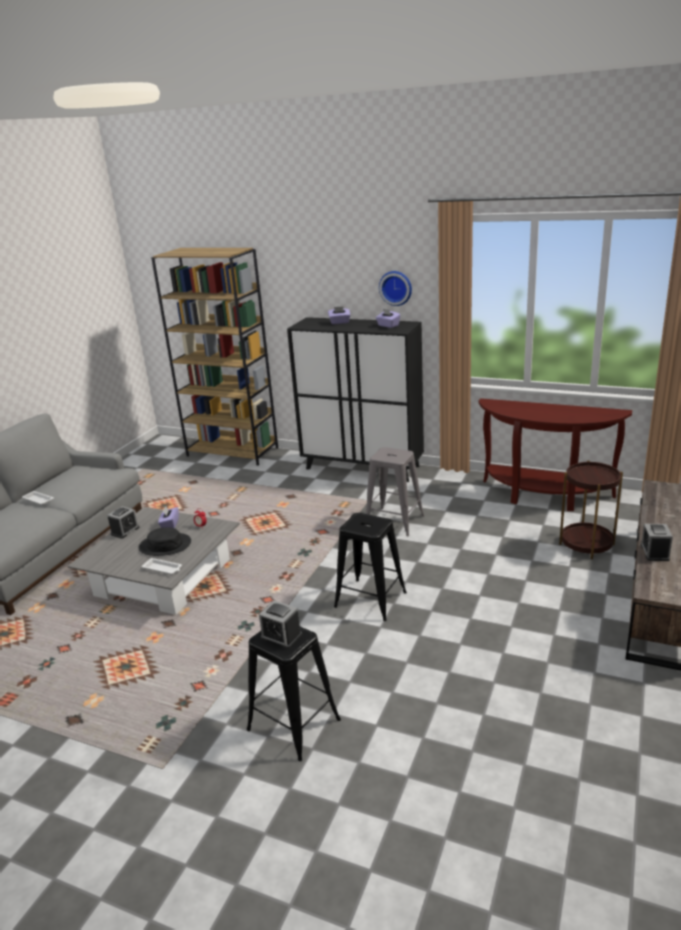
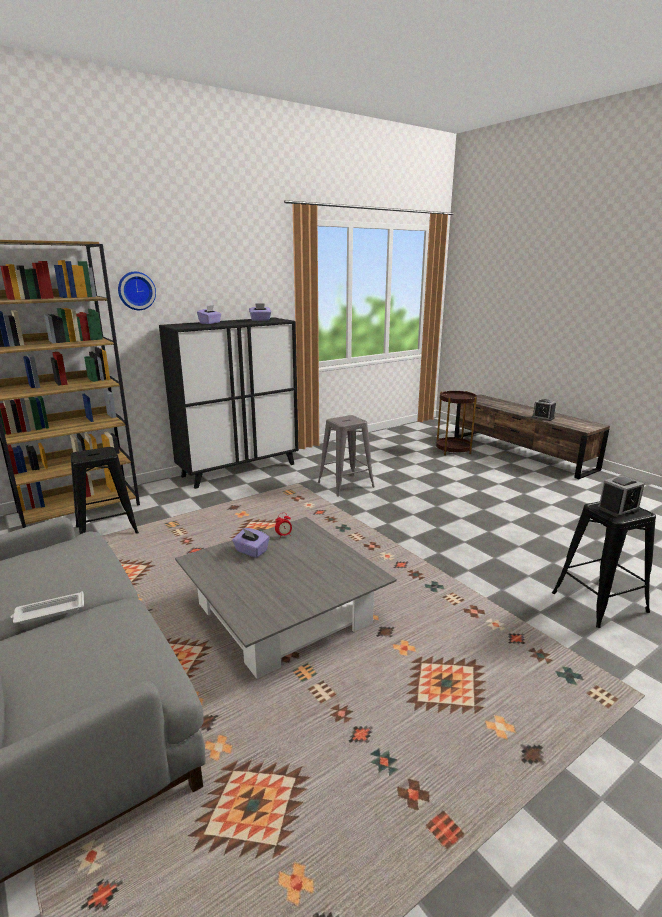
camera: 60 degrees left, 5 degrees down
(125, 531) = (218, 582): alarm clock -> none
(163, 569) = (348, 575): white tray -> none
(165, 545) = (295, 563): black hat -> none
(370, 599) = (447, 524): black stool -> black stool (106, 530)
(396, 287) = (250, 286): wall clock -> wall clock (136, 291)
(544, 496) = (382, 440): brown console table -> none

